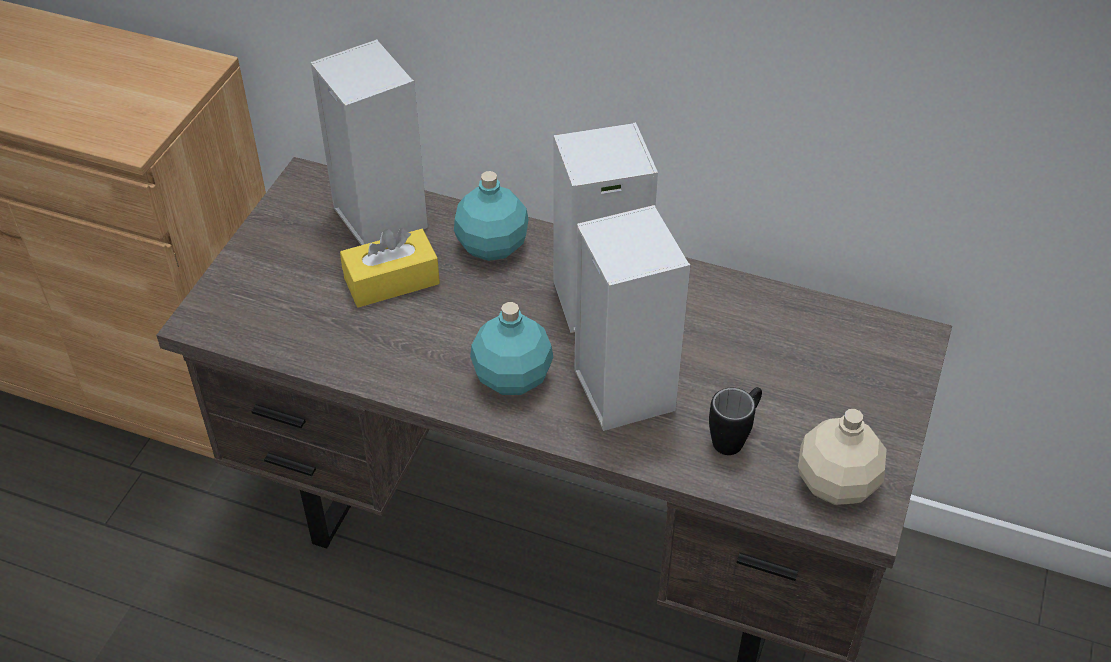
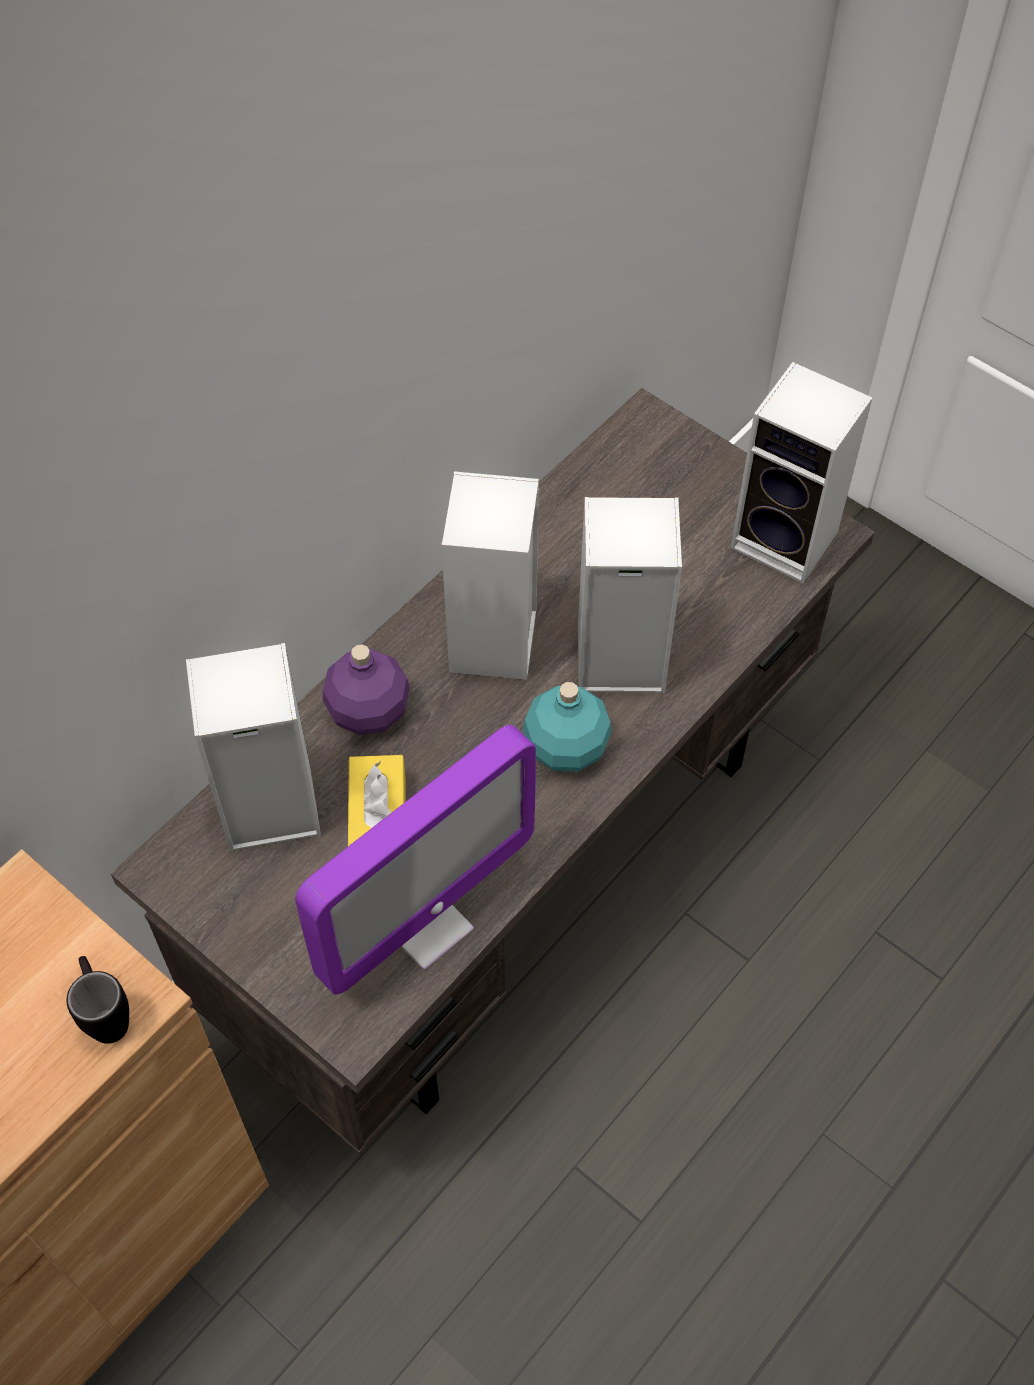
camera: 70 degrees left, 10 degrees up
(306, 334) = (424, 924): none -> monitor
(493, 245) = (368, 710): turquoise bottle -> purple bottle
(734, 437) = (710, 594): black mug -> black mug (106, 1014)
(837, 484) = (789, 540): beige bottle -> speaker

